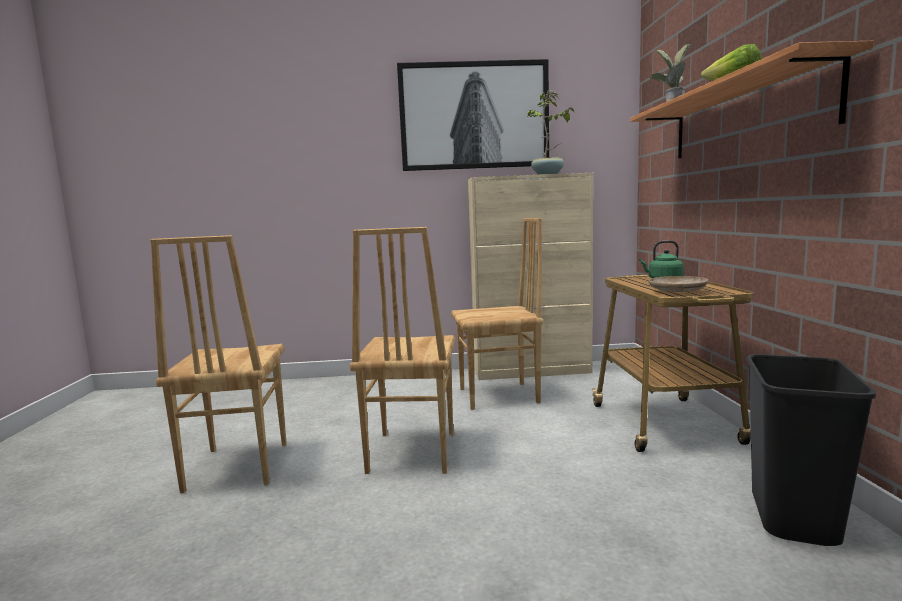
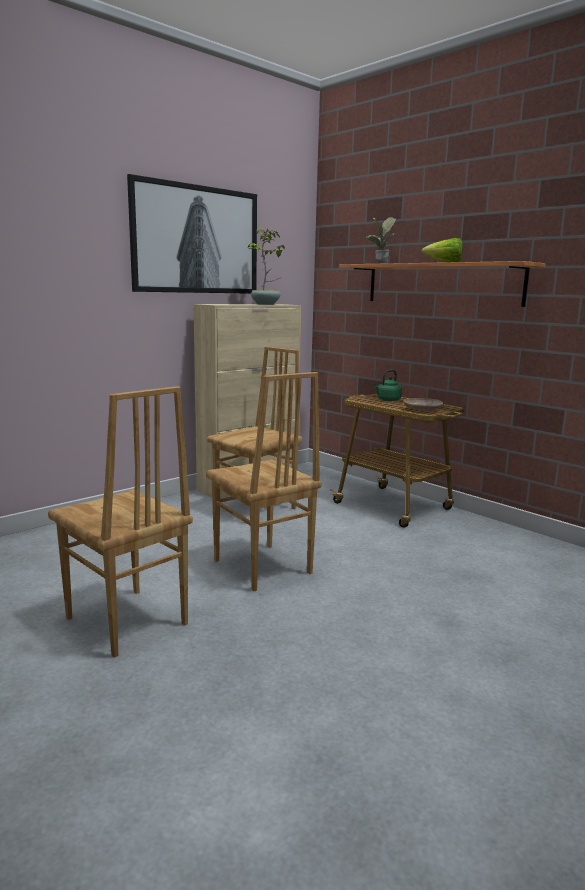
camera: 40 degrees left, 5 degrees up
(795, 519) = (514, 543): black trash can -> none

